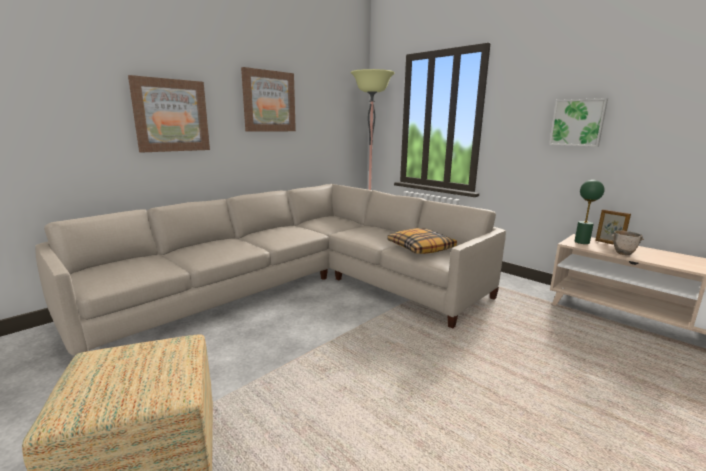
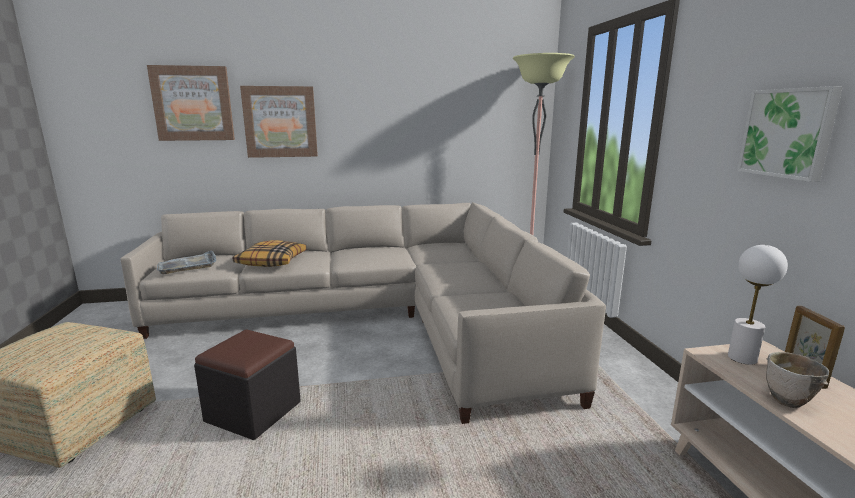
camera: 35 degrees right, 0 degrees up
(119, 272) = (188, 265): none -> grey tray
(269, 101) = (393, 102): picture -> picture (193, 103)
(310, 376) = (253, 411): none -> black ottoman
(420, 248) = (477, 304): pillow -> pillow (272, 261)
(581, 242) = (742, 358): green table lamp -> white table lamp

